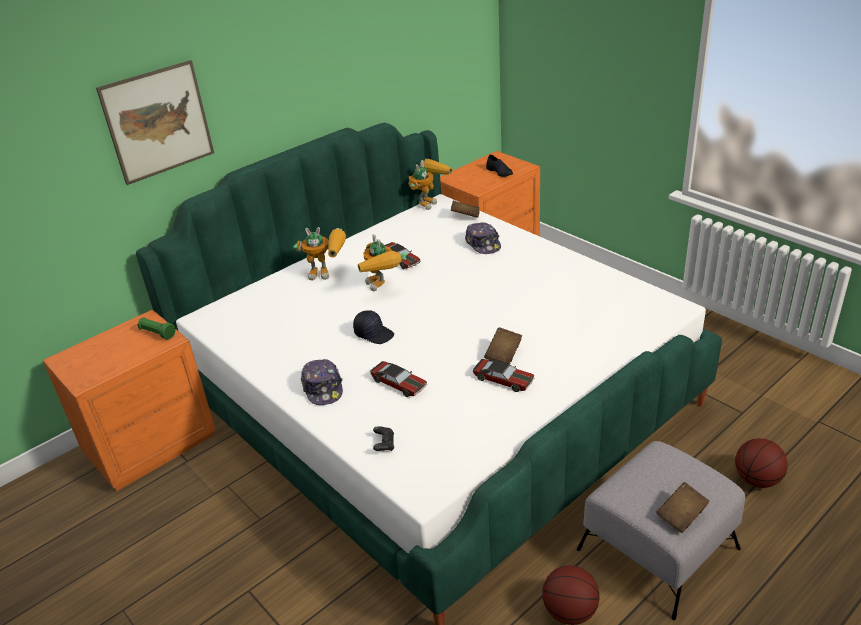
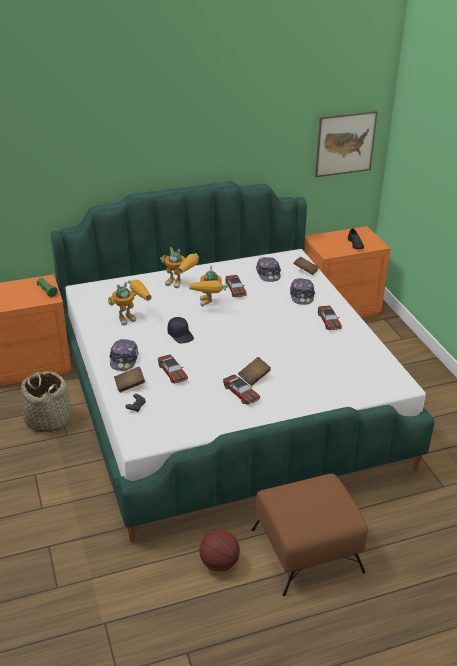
camera: 20 degrees right, 0 degrees up
(158, 122) = (85, 149): picture -> picture (345, 144)
(222, 507) = (48, 419): none -> basket
(425, 231) = (268, 274): none -> cap
(428, 201) = (288, 252): toy robot -> toy robot (131, 317)
(536, 263) = (329, 321): none -> toy car
(658, 548) = (307, 550): grey ottoman -> brown ottoman
(681, 515) = (307, 524): brown book -> brown book (129, 385)
(757, 480) = (415, 534): basketball -> none

